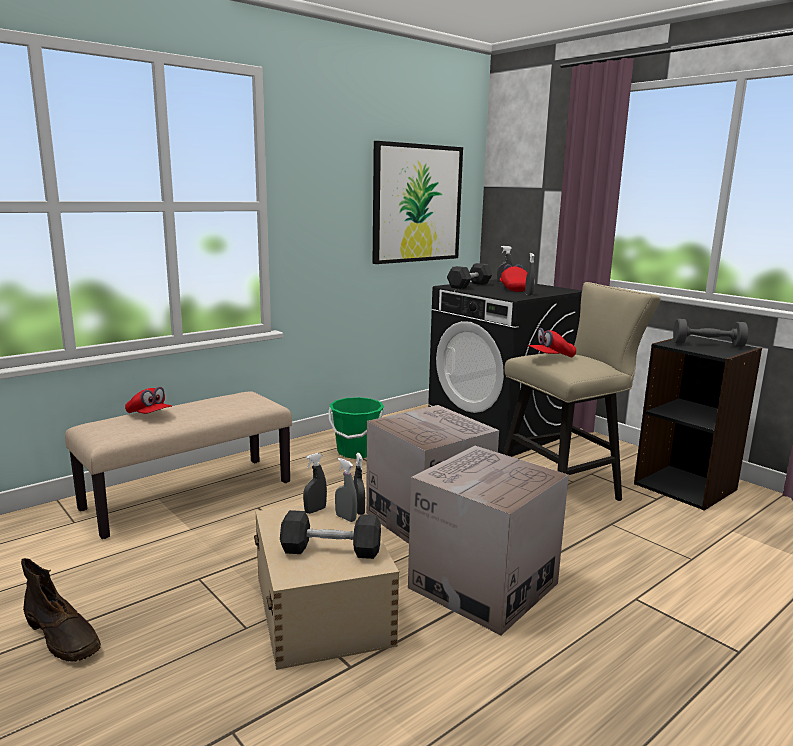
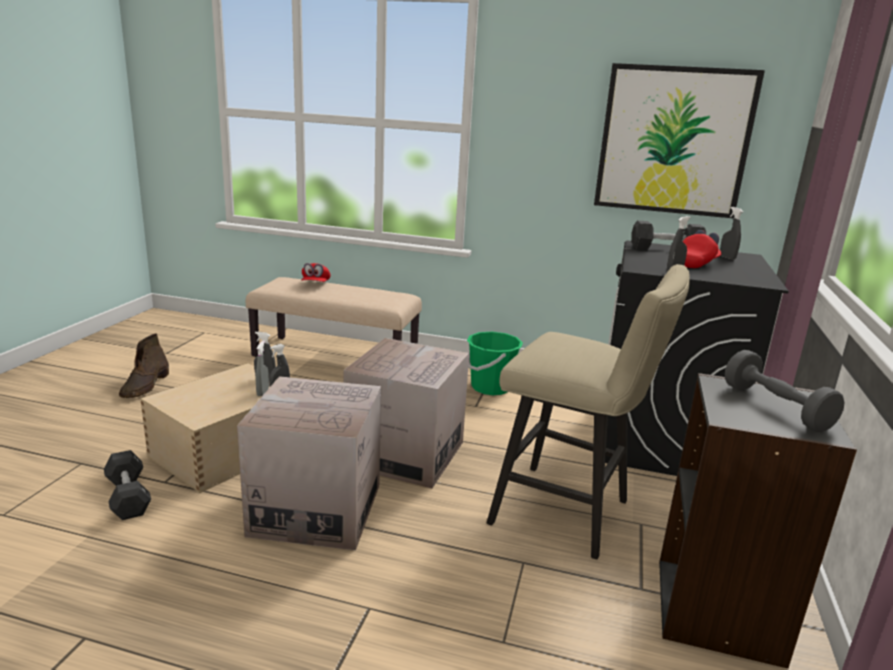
camera: 55 degrees right, 5 degrees up
(331, 550) = (207, 400): black dumbbell -> black dumbbell (128, 496)
(551, 357) = (555, 340): red cap -> none

